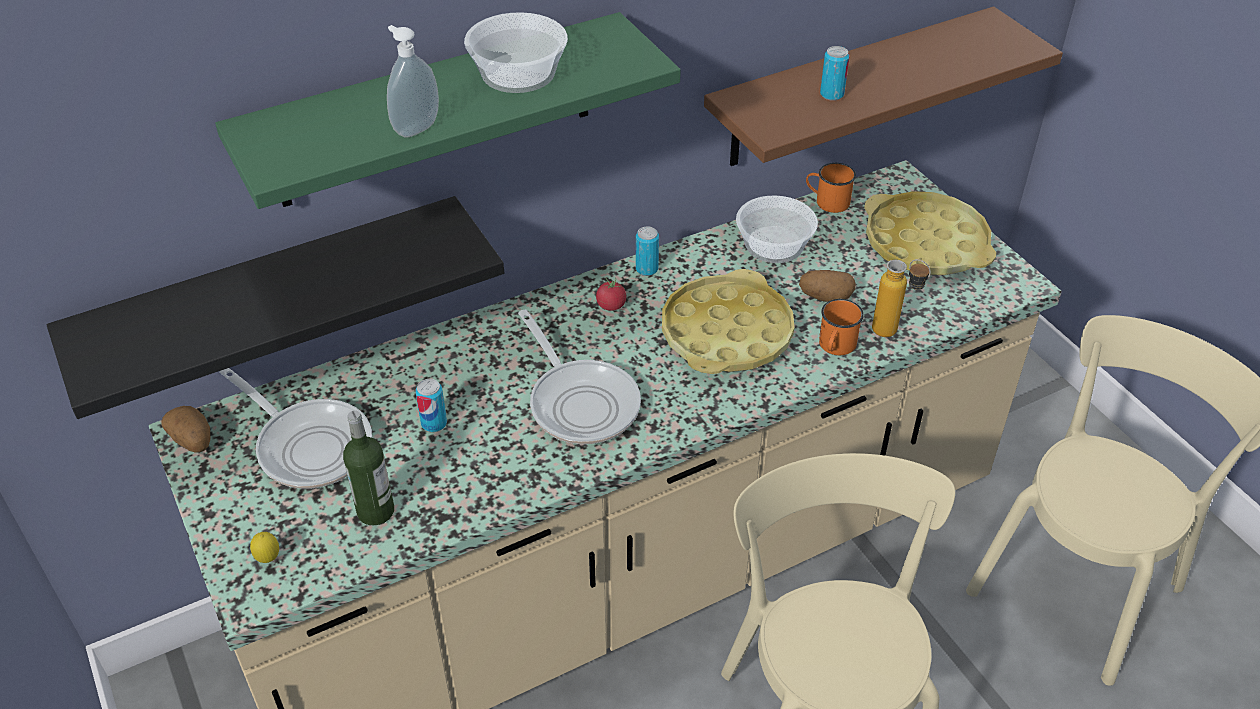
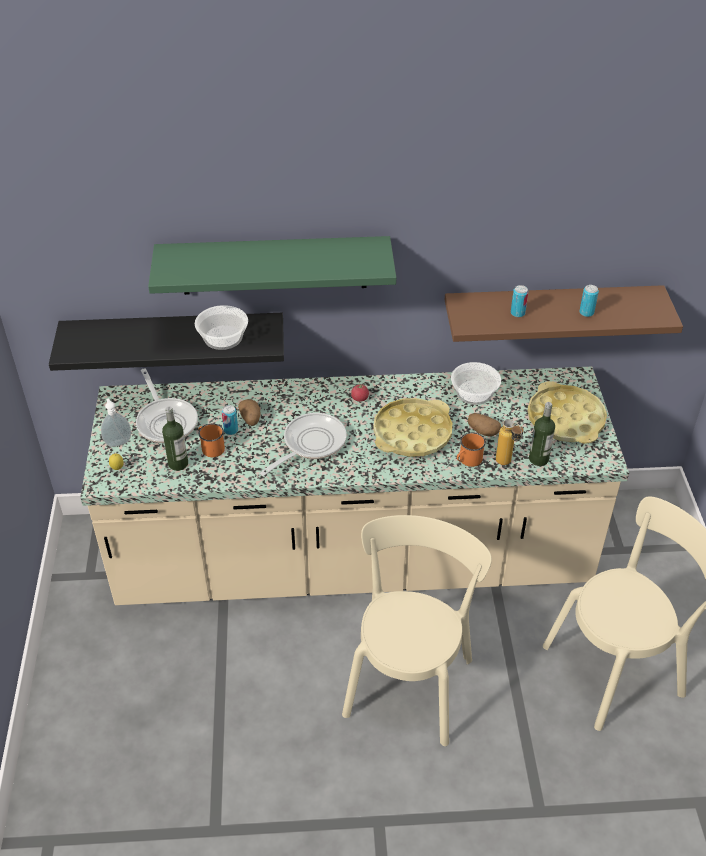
camera: 25 degrees right, 0 degrees up
(193, 441) = (114, 400): potato -> potato (250, 419)
(415, 127) = (241, 272): soap dispenser -> soap dispenser (118, 442)
(519, 72) = (312, 257): bowl -> bowl (224, 337)
(580, 402) = (310, 444): frying pan -> frying pan turned 135 degrees counterclockwise
(647, 269) = (392, 384): can -> can (586, 312)
(827, 201) = (524, 377): orange mug -> orange mug (210, 447)
(931, 311) = (538, 459): none -> bottle

